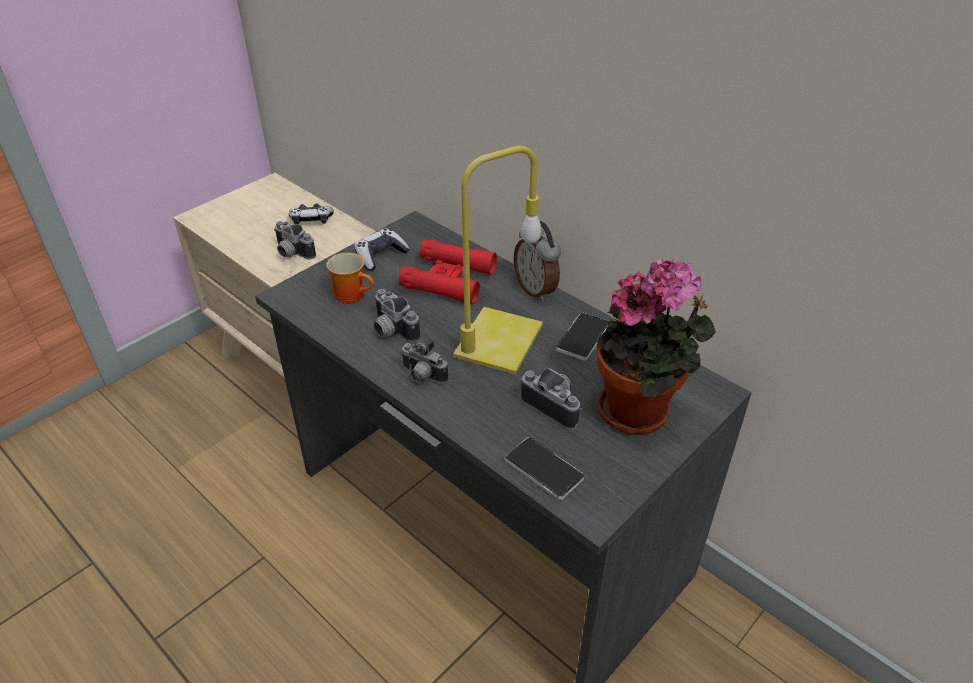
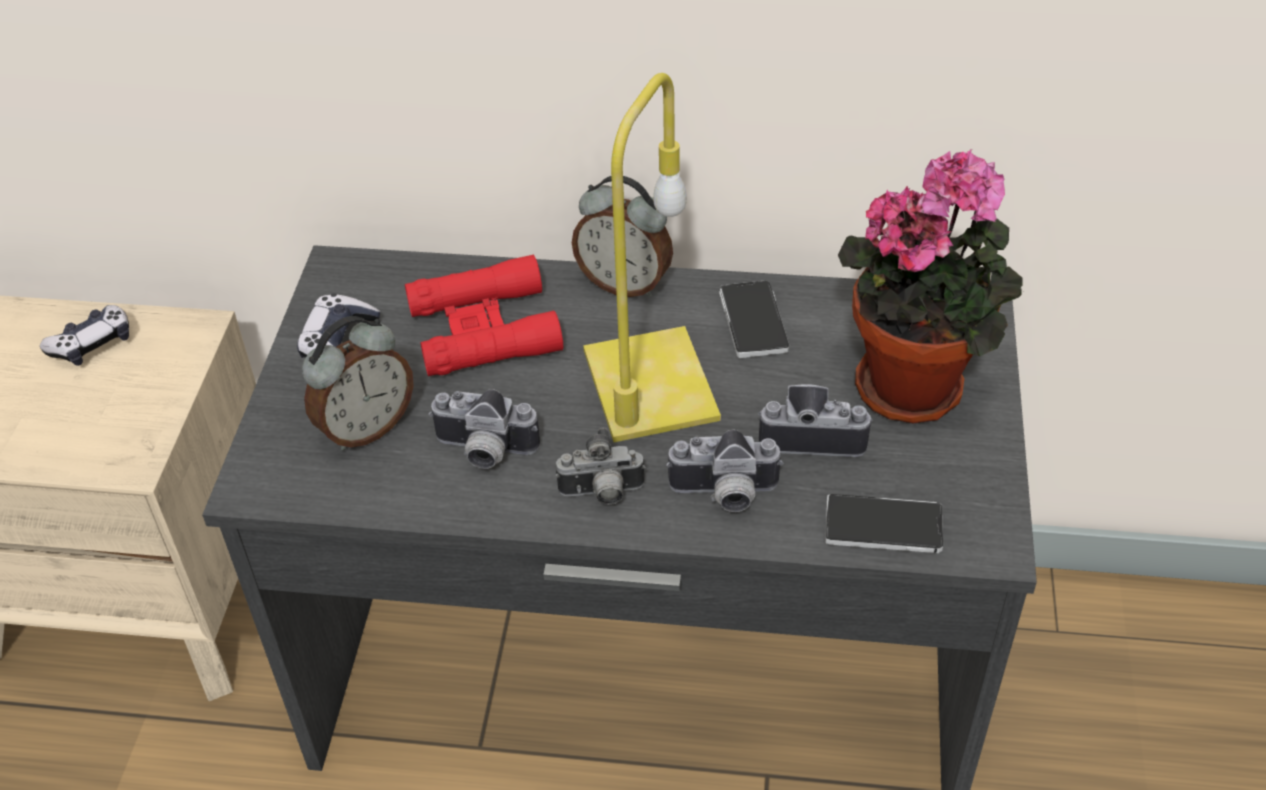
camera: 35 degrees left, 5 degrees up
(291, 253) = (118, 418): camera -> camera (724, 495)
(354, 294) = (366, 427): mug -> alarm clock

